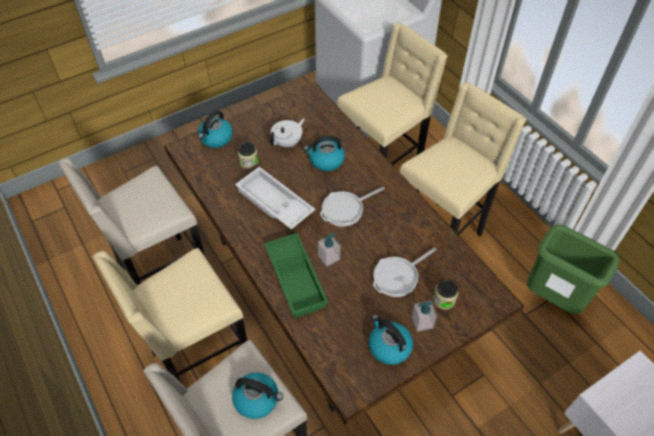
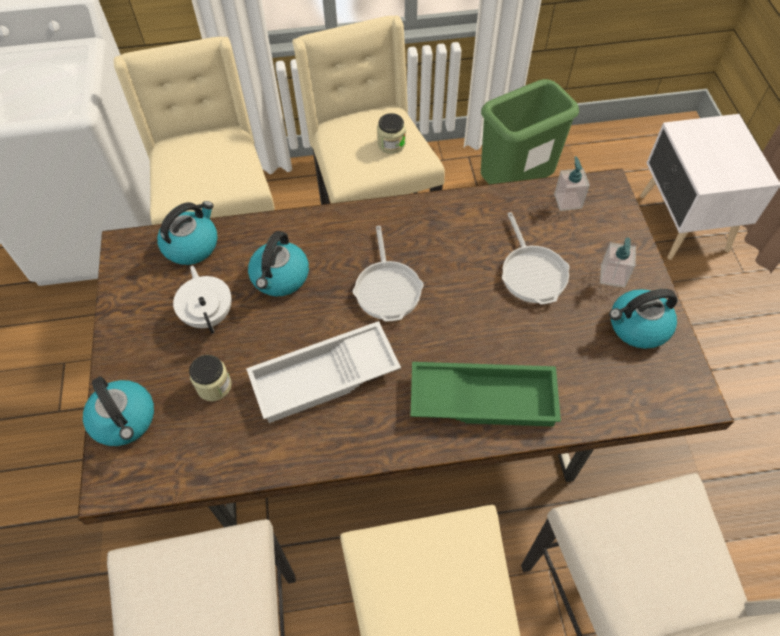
camera: 65 degrees left, 5 degrees up
(257, 399) = (668, 529): kettle -> kettle (191, 245)
(329, 257) = (464, 341): soap dispenser -> soap dispenser (567, 201)
(444, 300) = (587, 239): jar -> jar (391, 144)

